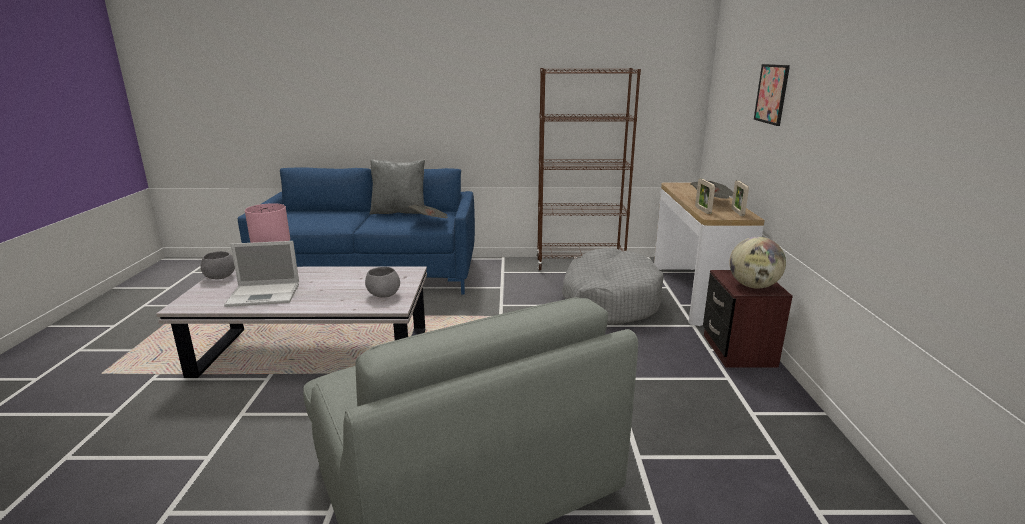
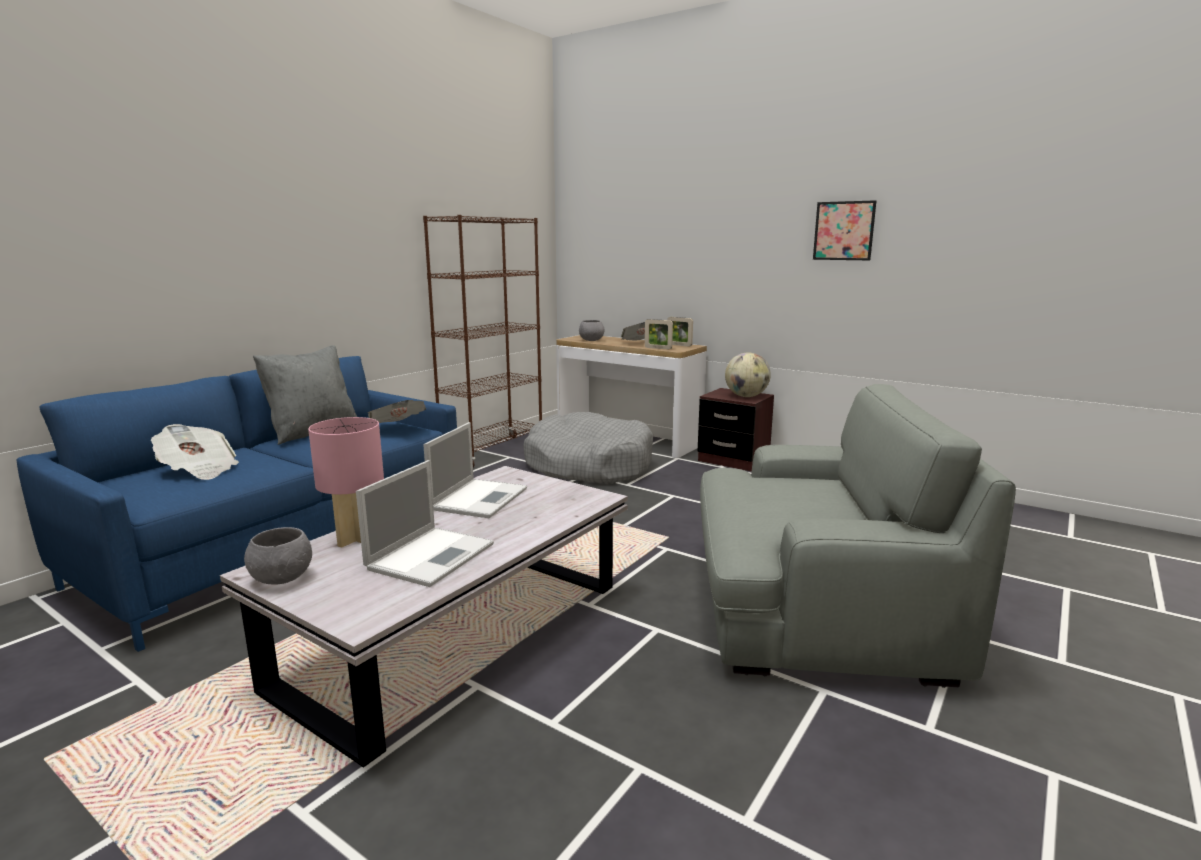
camera: 55 degrees left, 5 degrees down
(315, 217) = (199, 470): none -> newspaper
(359, 278) = (480, 498): none -> laptop
(384, 295) = (557, 496): grey bowl -> grey bowl (591, 340)
(771, 94) = (685, 237): picture -> picture (844, 231)

